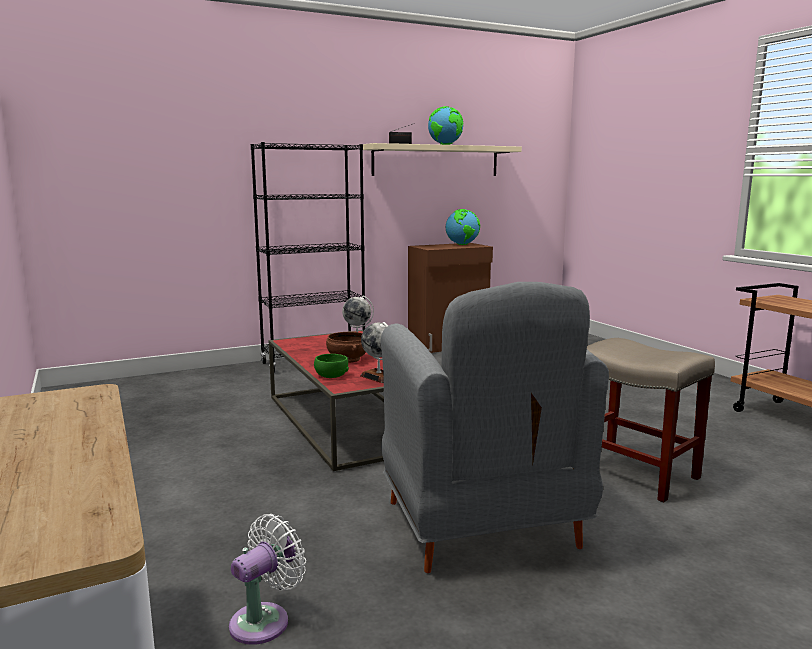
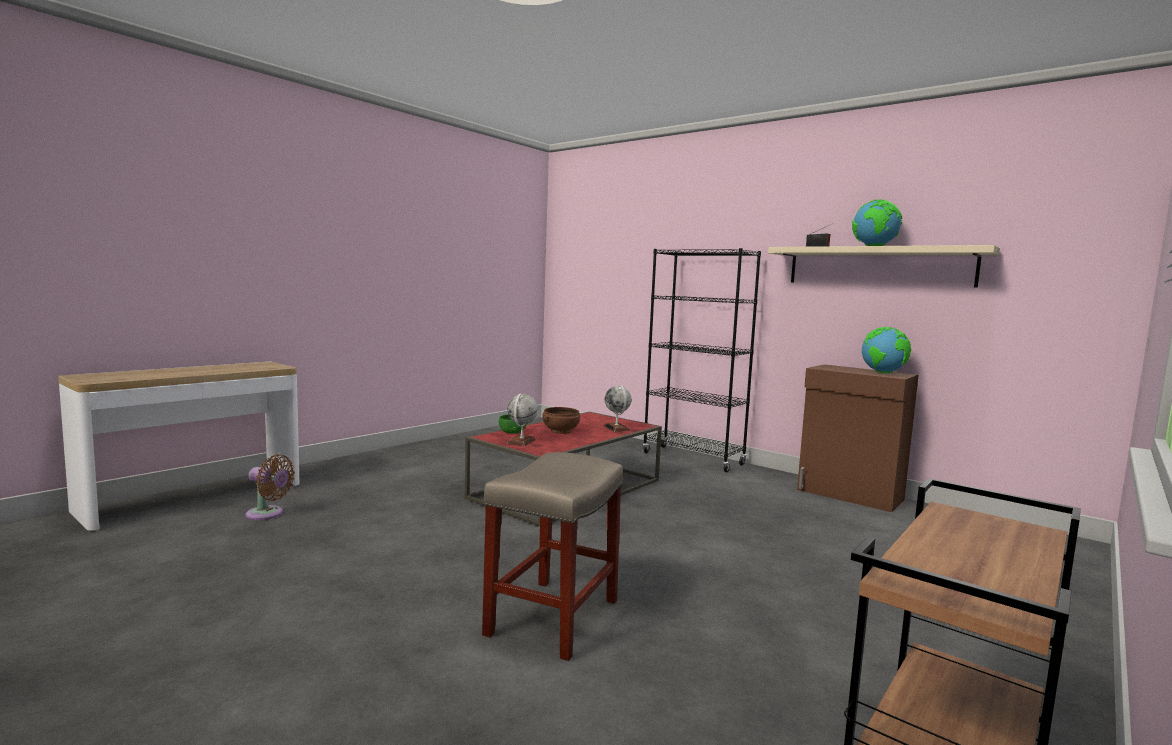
camera: 65 degrees right, 5 degrees down
(265, 620) = (268, 514): white fan -> brown fan
(482, 527) = (395, 555): grey armchair -> none

